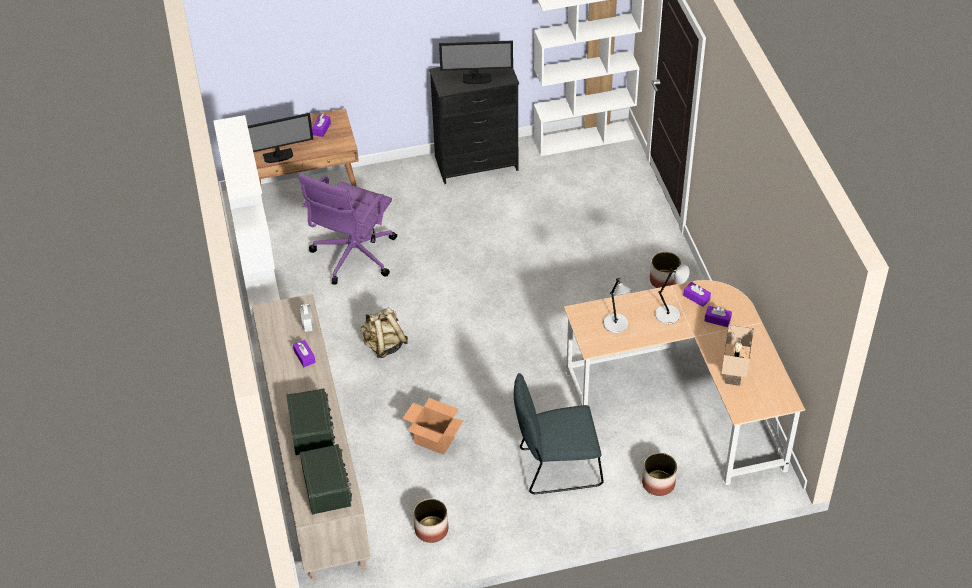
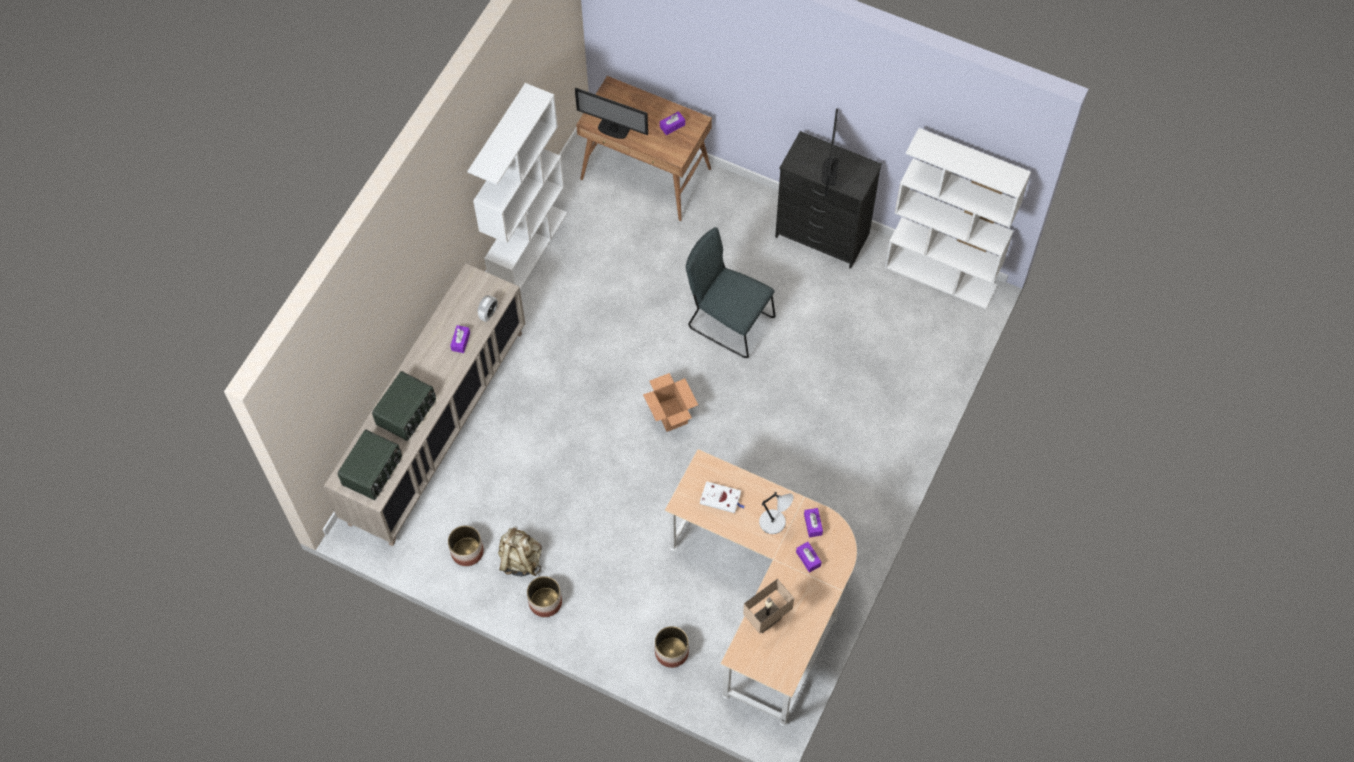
camera: 40 degrees right, 15 degrees up
(353, 256) = (635, 256): purple office chair -> none
(384, 345) = (582, 360): beige backpack -> beige backpack (520, 560)
(434, 440) = (539, 476): cardboard box -> cardboard box (670, 414)
(477, 79) = (829, 171): monitor -> monitor turned 60 degrees clockwise
(556, 468) = (607, 574): grey chair -> grey chair (727, 321)
(616, 324) = (721, 499): grey table lamp -> white book
(664, 280) = (866, 471): planter -> planter (545, 602)

